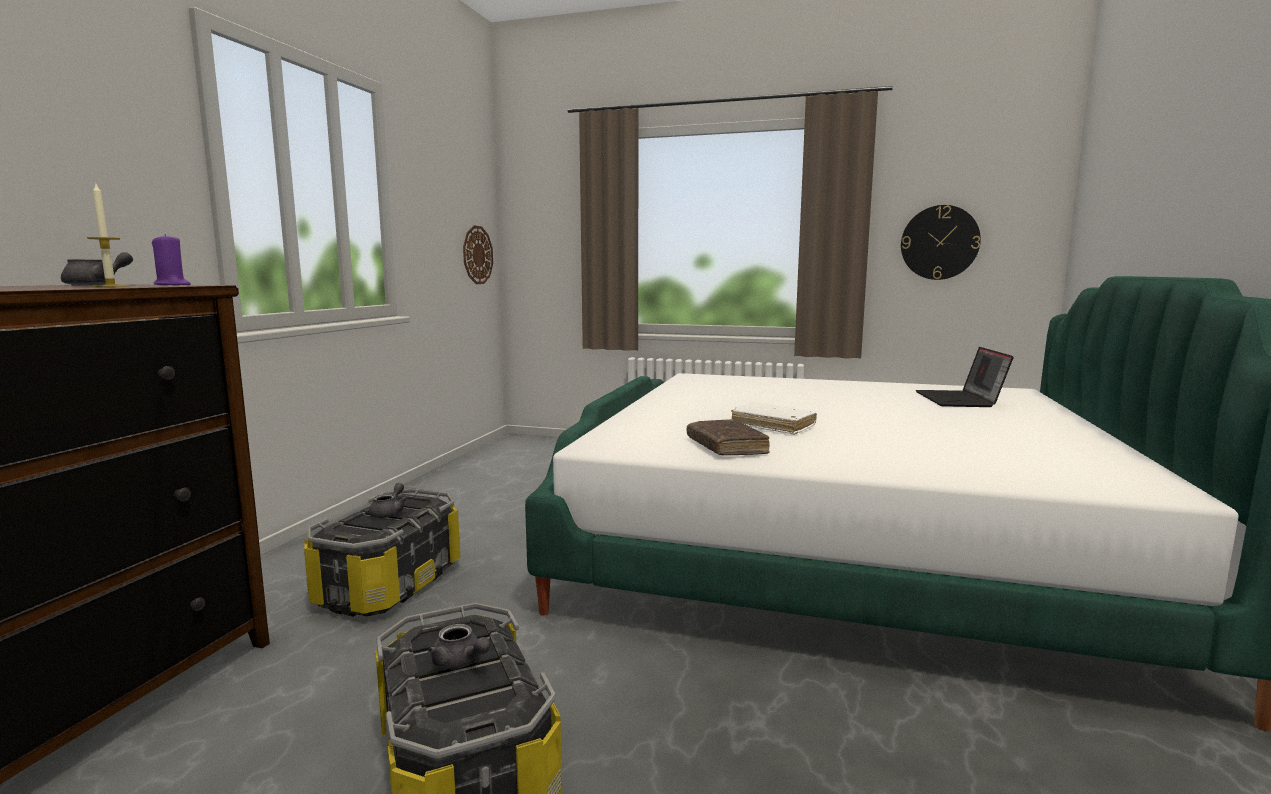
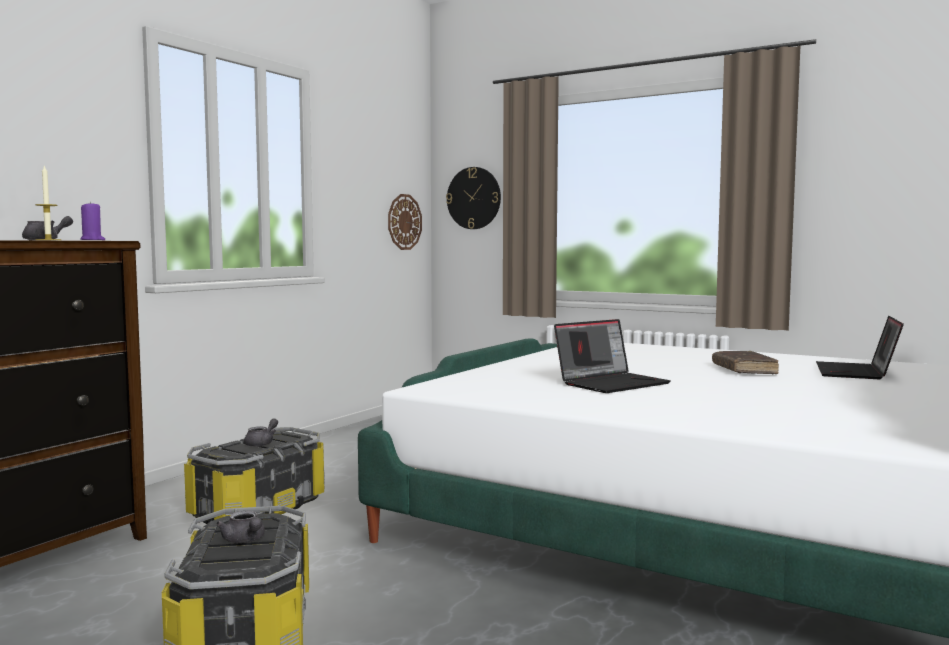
camera: 15 degrees right, 5 degrees down
(726, 447) = (541, 395): brown book -> brown book (744, 370)
(772, 426) = (612, 383): white book -> laptop
(939, 242) = (878, 203): wall clock -> wall clock (474, 198)

